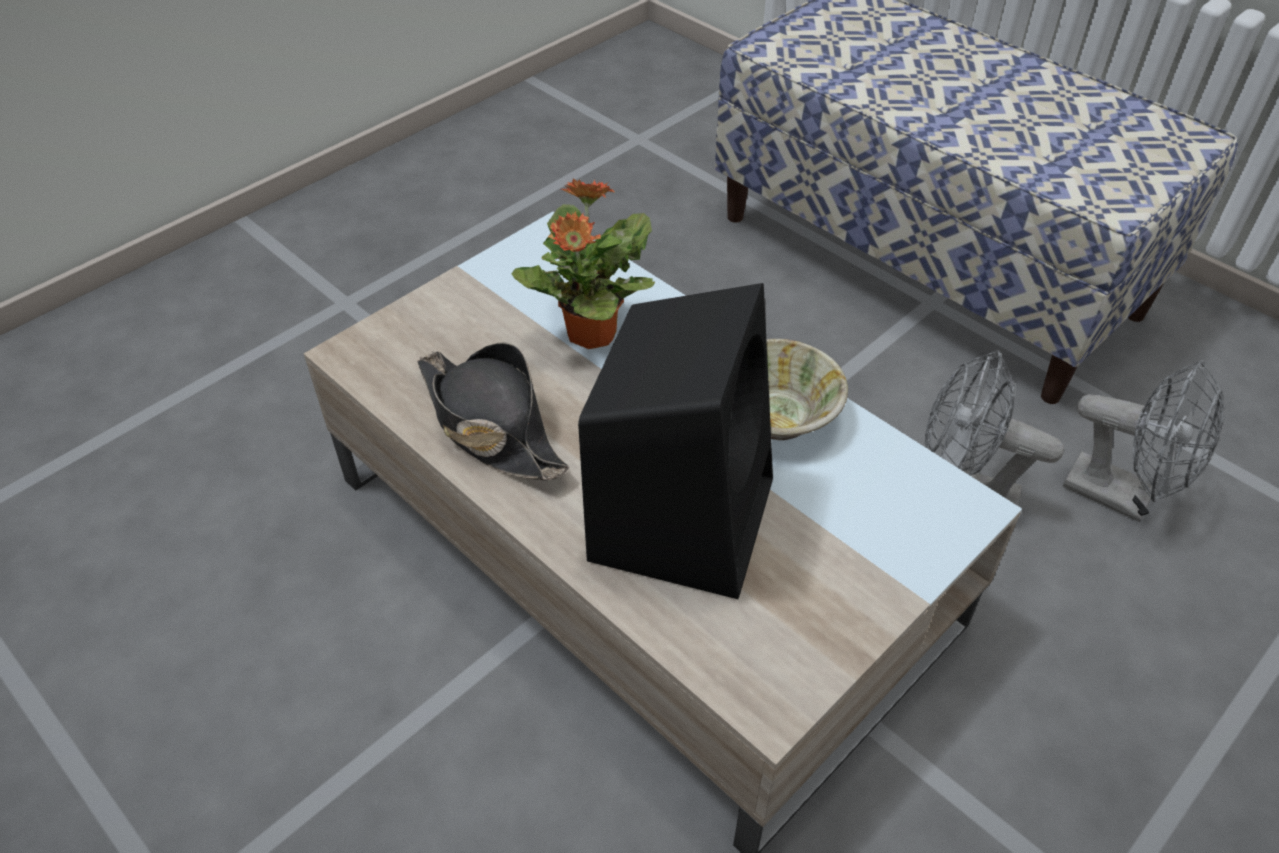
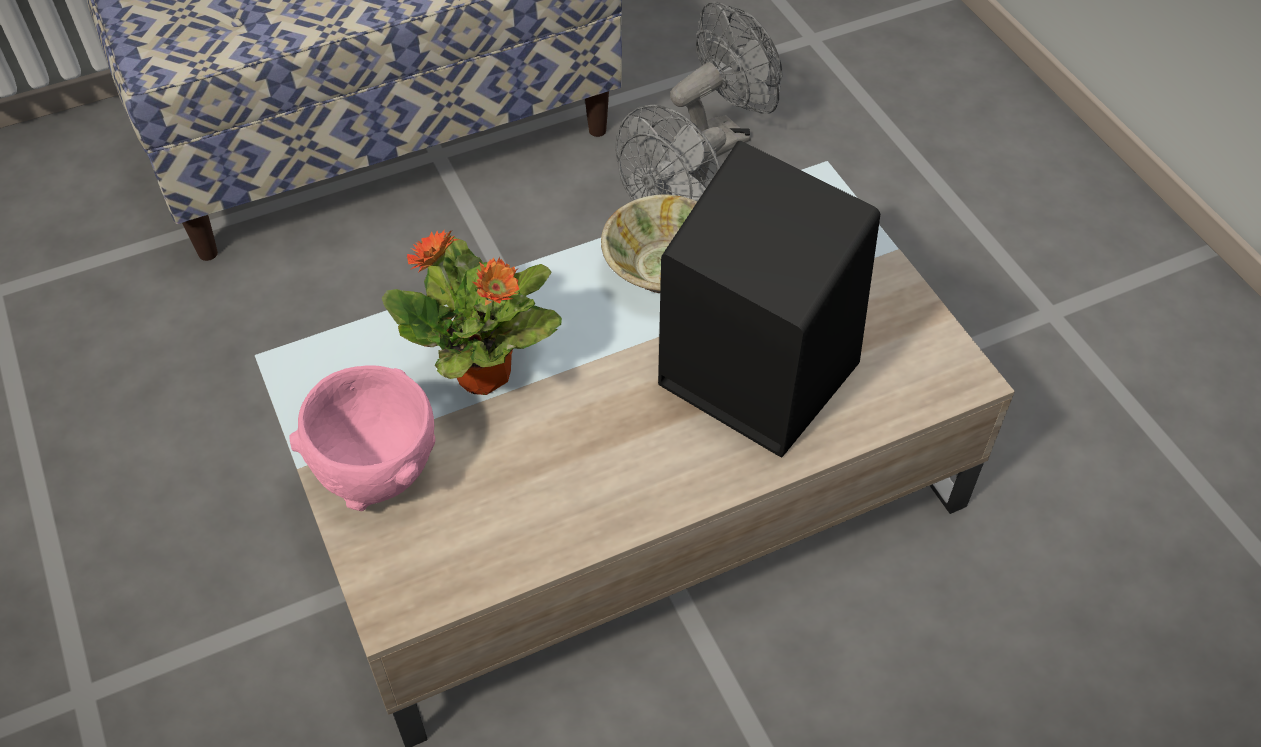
camera: 70 degrees left, 5 degrees up
(470, 305) = (376, 470): none -> pink bowl
(489, 425) = (574, 494): black hat -> none

